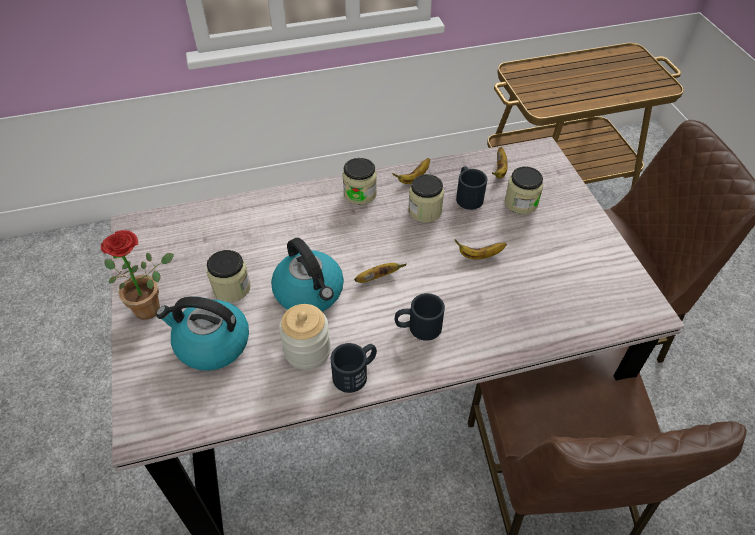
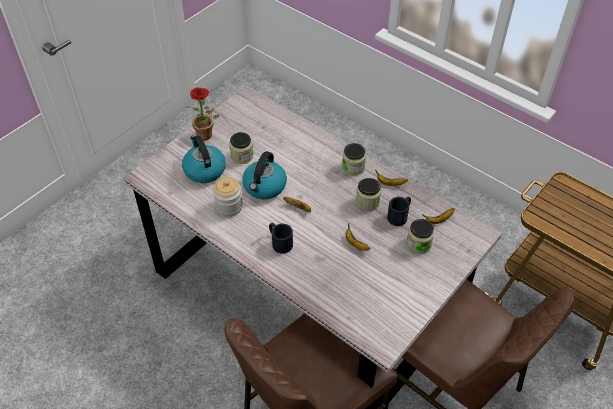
camera: 55 degrees right, 0 degrees up
(356, 373) = (231, 232): black mug -> none

